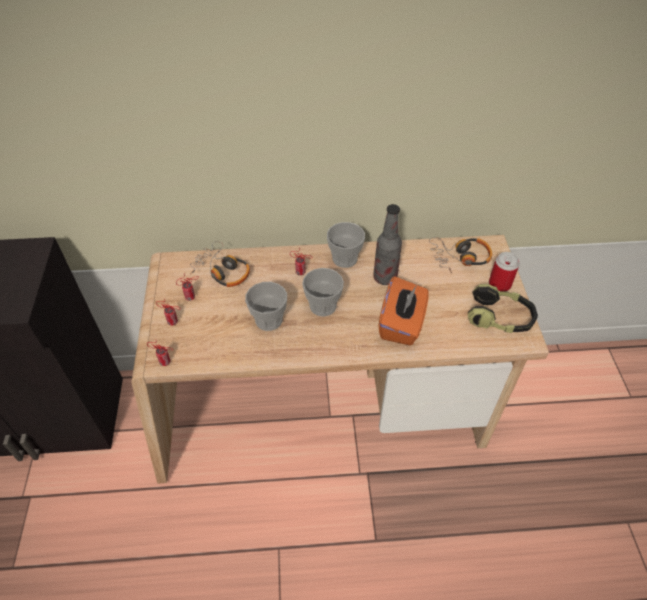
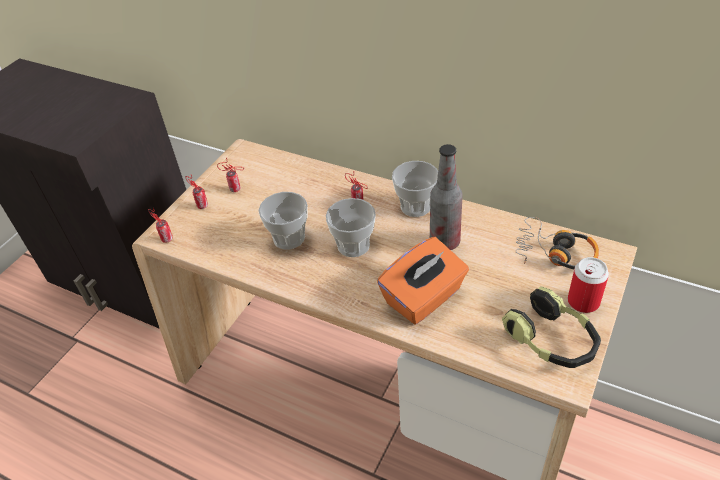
camera: 35 degrees right, 5 degrees down
(222, 271) = (283, 175): headphones -> none

